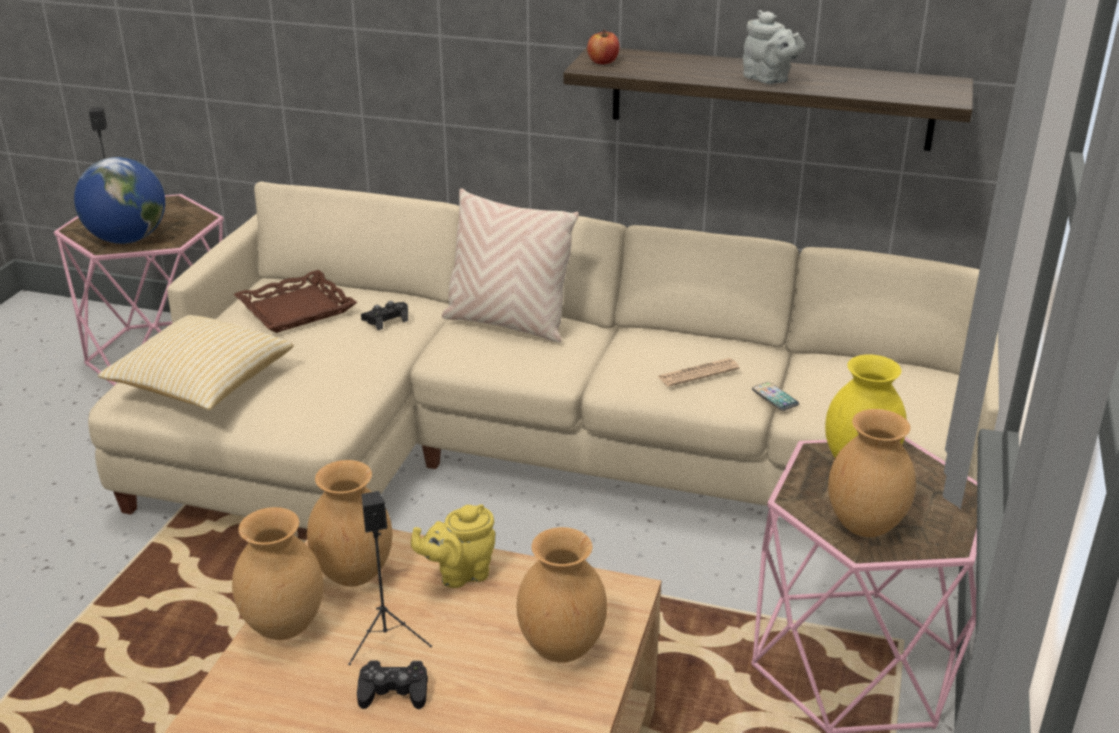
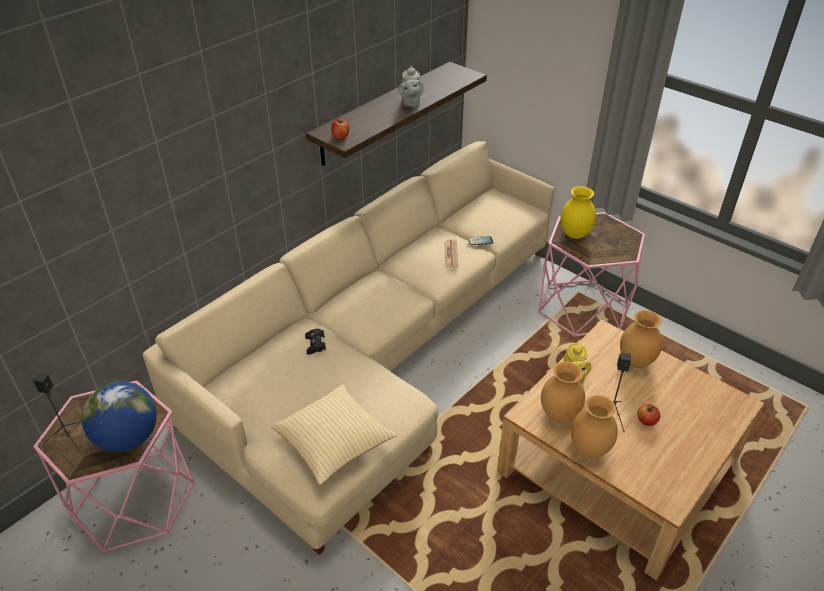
camera: 65 degrees left, 10 degrees up
(296, 309) = (272, 380): brown tray -> none
(394, 691) = (646, 421): black game controller -> apple
(507, 324) = (355, 300): beige pillow -> none
(768, 80) = (411, 103): grey teapot -> grey teapot turned 105 degrees clockwise
(866, 526) = (615, 249): brown vase -> none

